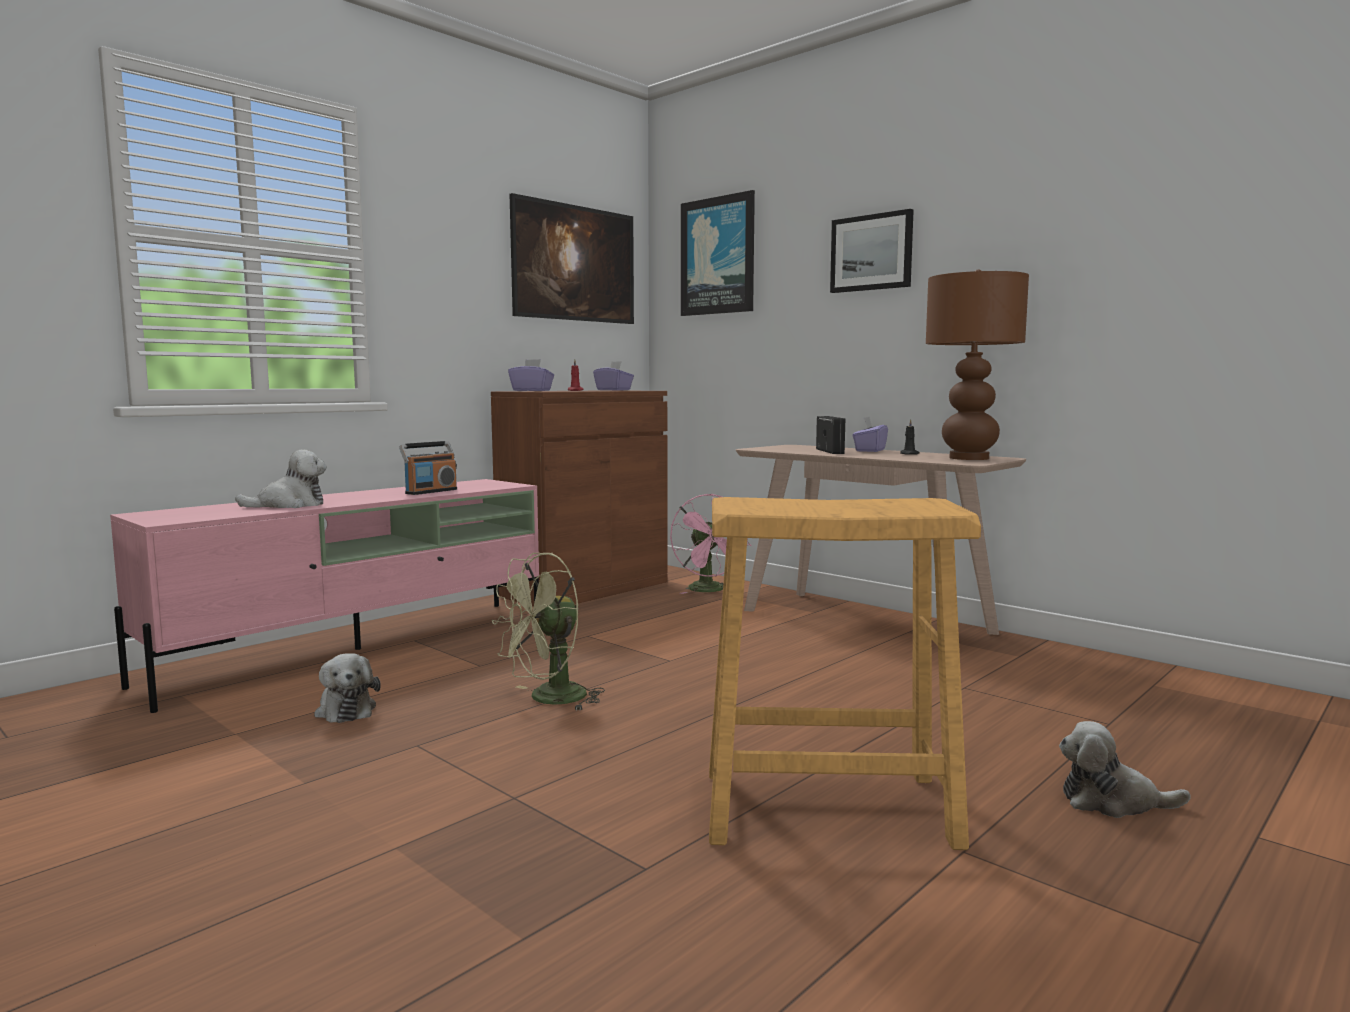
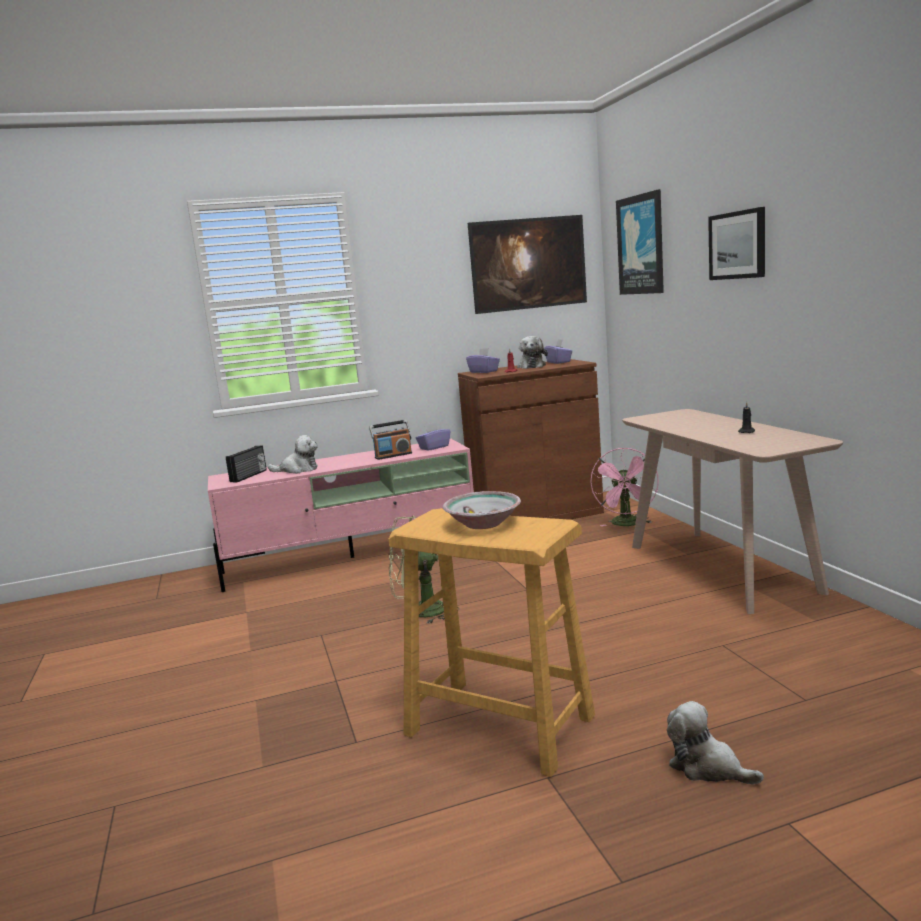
camera: 30 degrees right, 5 degrees up
(345, 710) = (308, 603): plush toy -> plush toy (531, 366)
(826, 504) = (483, 523): none -> bowl
(831, 451) = (690, 425): radio -> radio (249, 476)
(869, 450) = (727, 423): purple tissue box -> purple tissue box (434, 447)
(968, 458) = (783, 441): brown table lamp -> none

